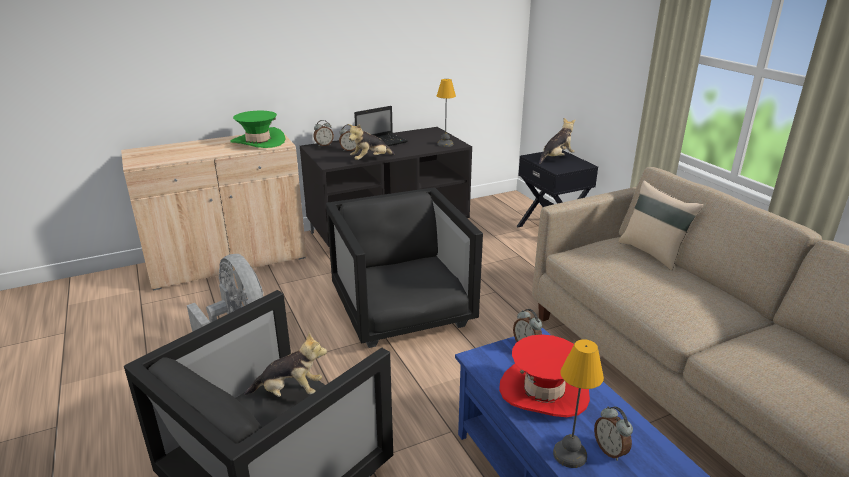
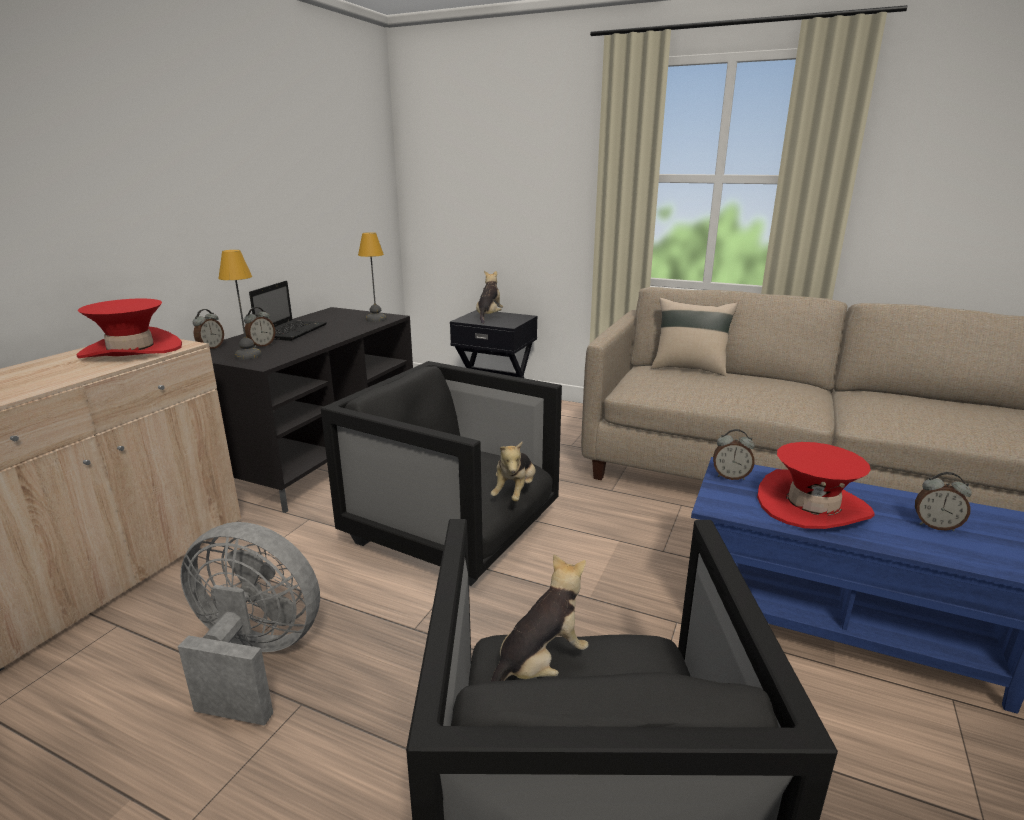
camera: 40 degrees left, 5 degrees down
(258, 142) = (131, 350): green hat -> red hat
(370, 160) = (312, 349): plush toy -> plush toy (515, 492)
(571, 455) = (926, 545): table lamp -> table lamp (249, 355)

